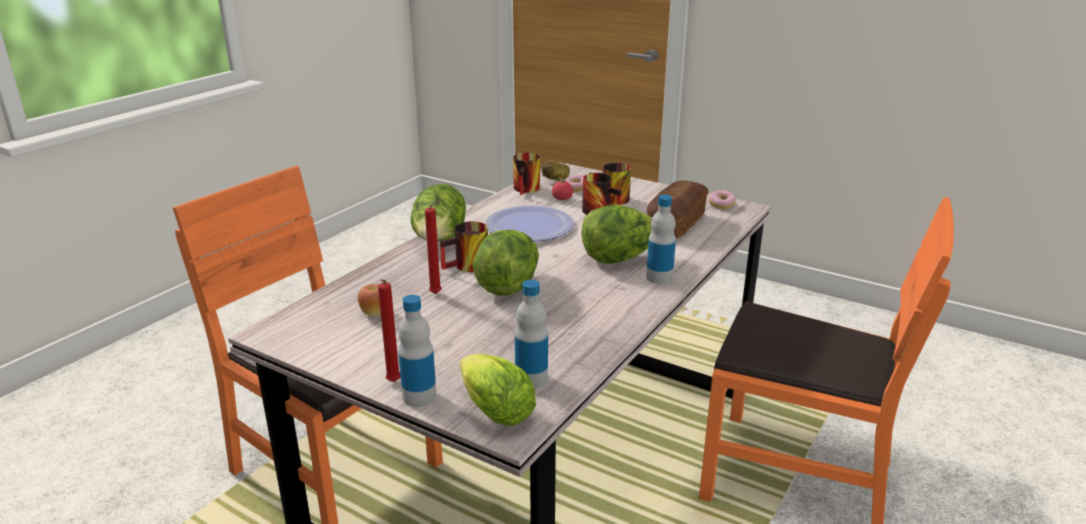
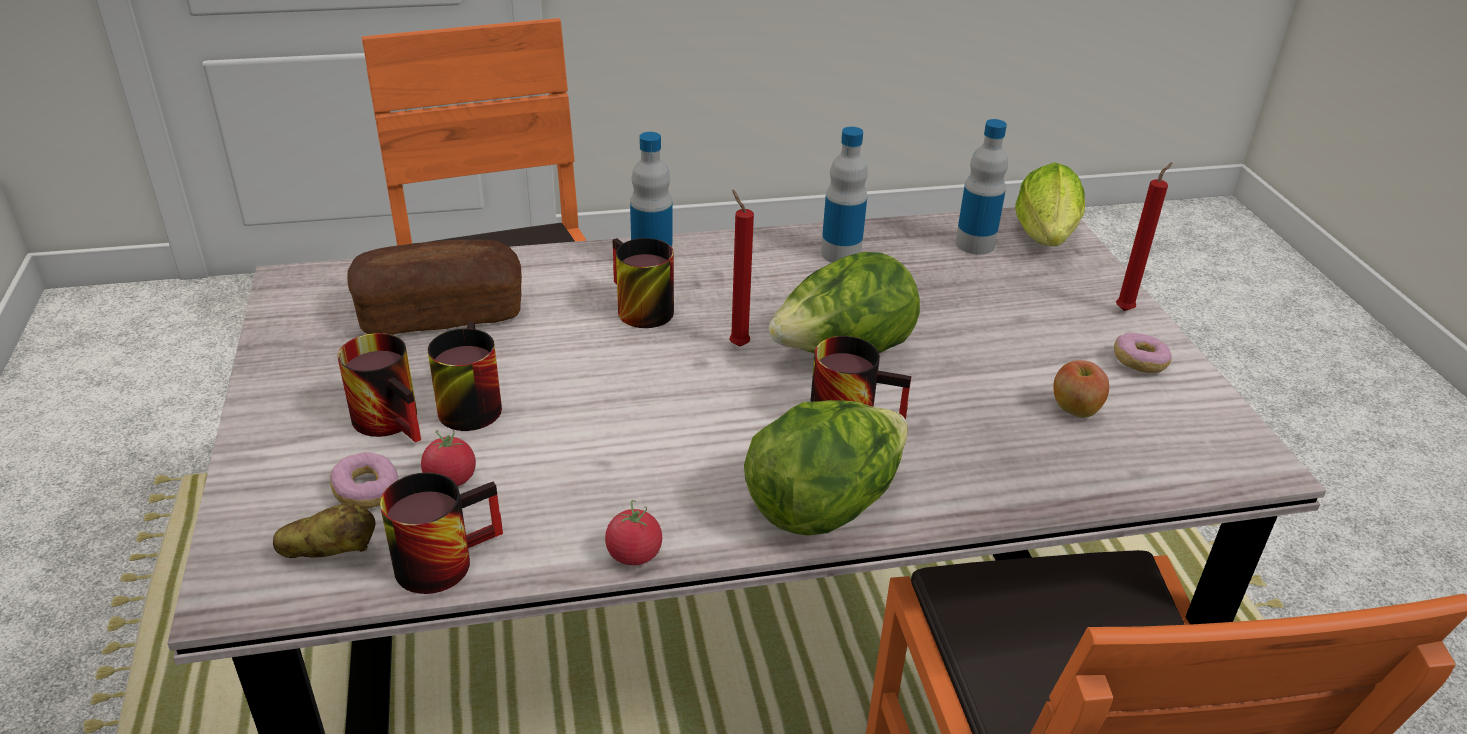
camera: 135 degrees left, 10 degrees up
(419, 396) = (1108, 284): bottle -> bottle (840, 254)
(437, 294) = (954, 394): red candle -> red candle (737, 344)
(479, 210) = (634, 554): none -> tomato
(529, 226) = (630, 445): plate -> none
(619, 258) = (635, 309): lettuce -> mug
(721, 205) = (302, 304): donut -> donut (1139, 363)

